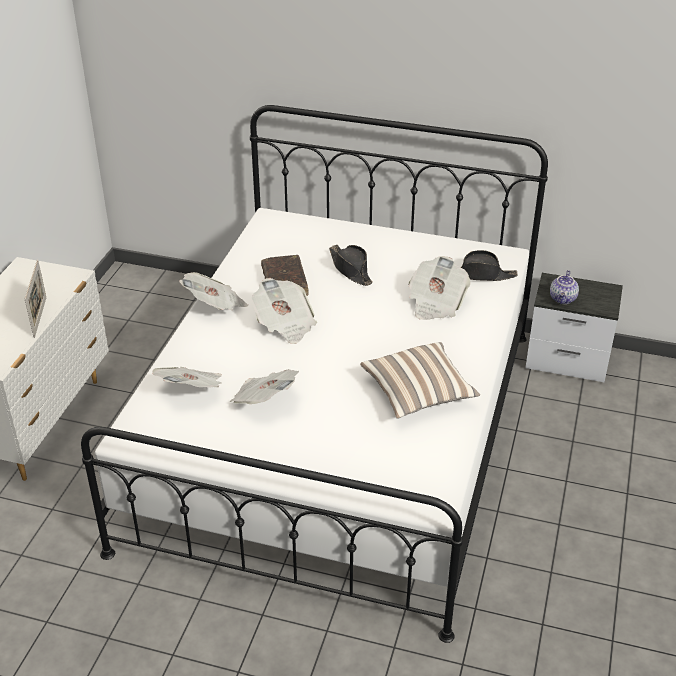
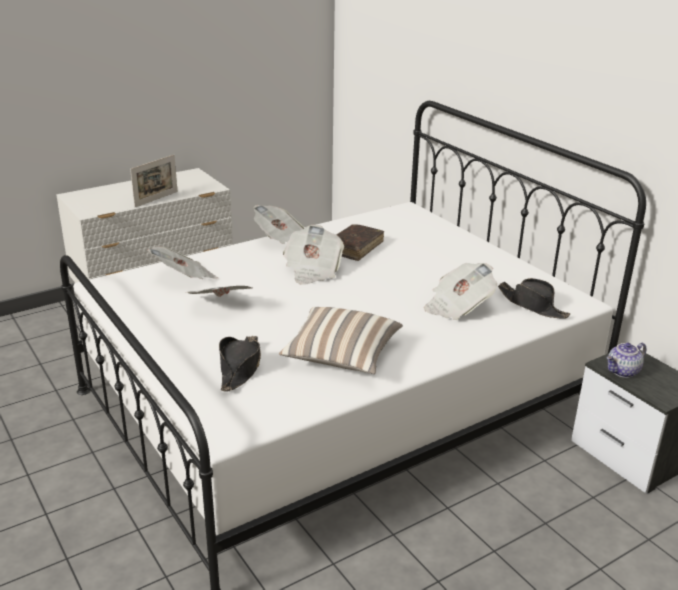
camera: 40 degrees right, 10 degrees down
(350, 269) = (420, 259): black hat -> black hat (240, 368)

